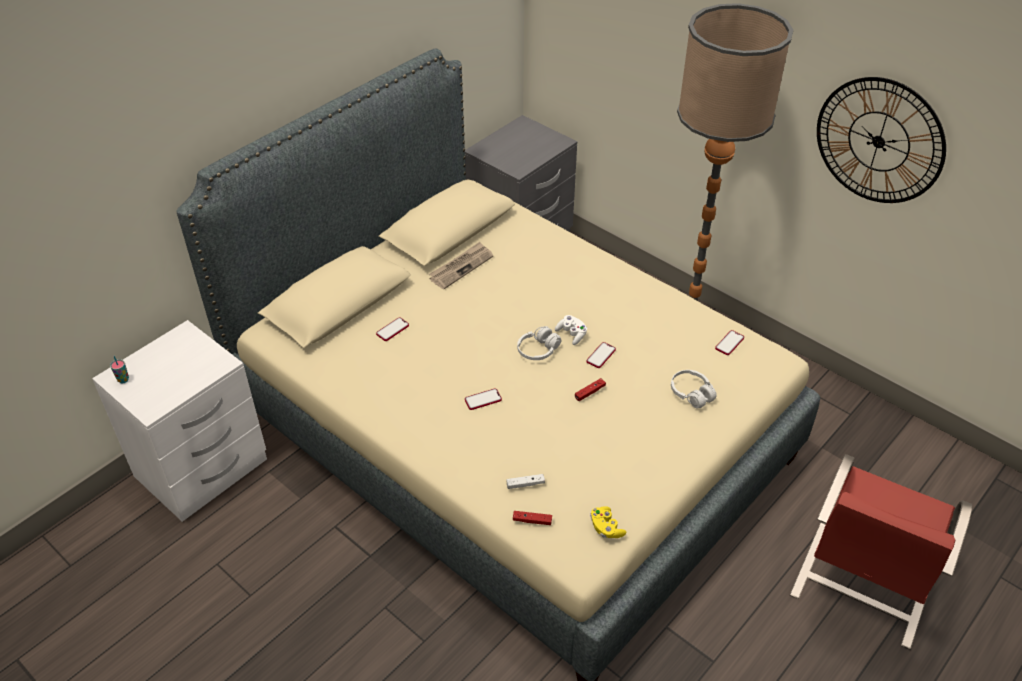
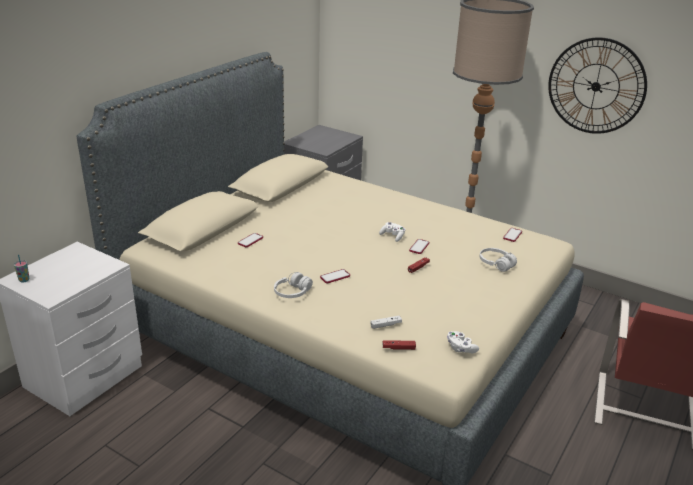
camera: 10 degrees left, 15 degrees down
(461, 267) = (295, 204): newspaper -> none
(538, 350) = (370, 246): white headphones -> white headphones (292, 292)
(606, 528) = (460, 348): yellow game controller -> white game controller

